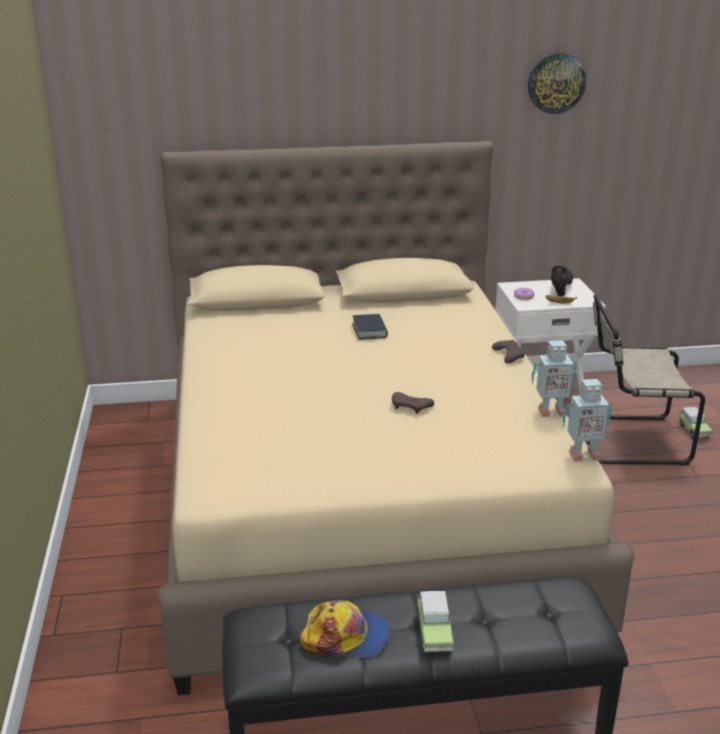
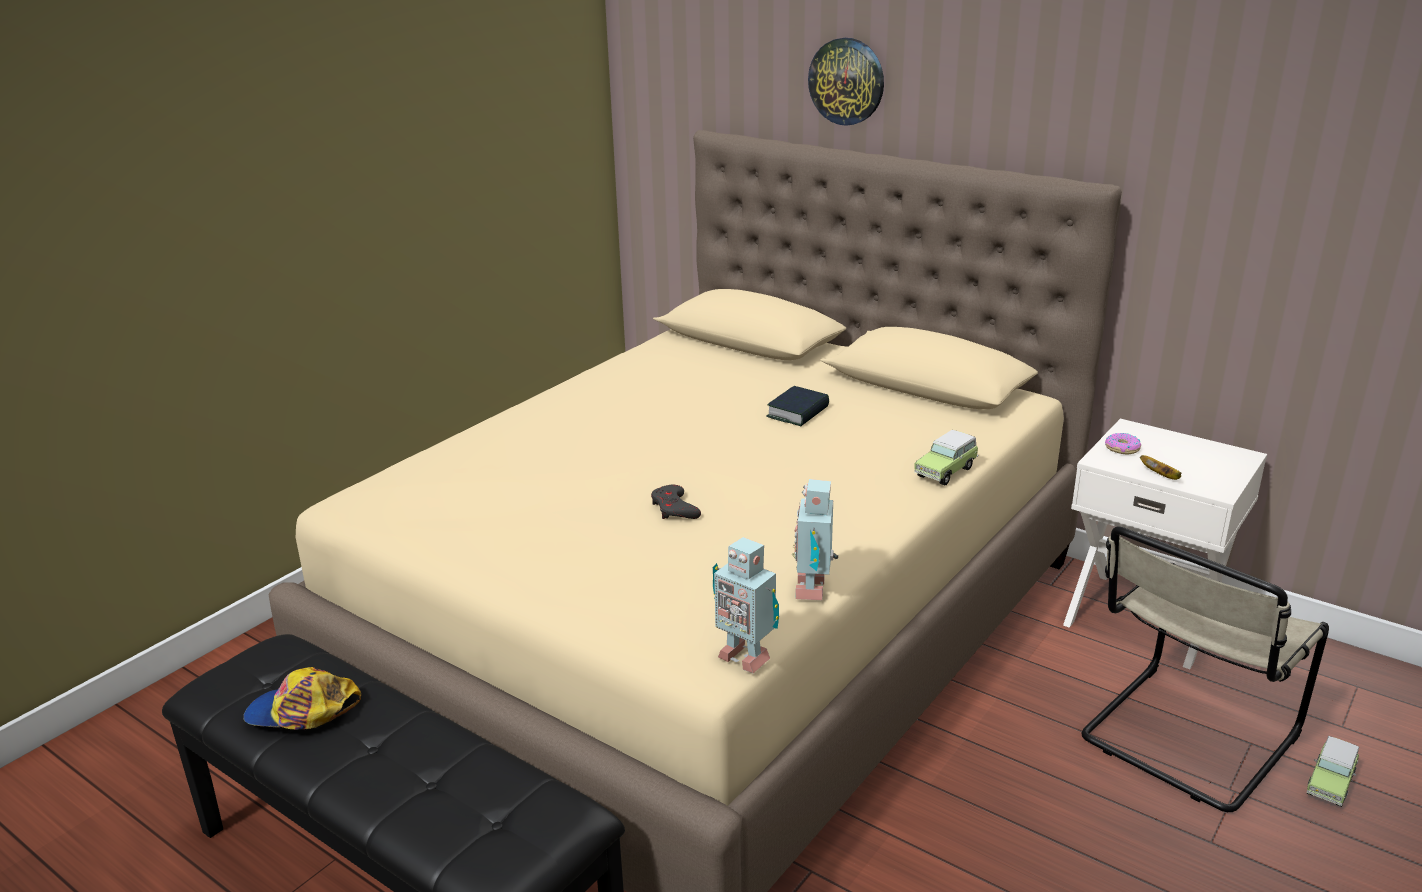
camera: 45 degrees right, 0 degrees up
(346, 637) = (302, 712): cap -> cap turned 135 degrees clockwise
(434, 632) = (367, 761): toy car -> toy car (946, 471)
(509, 355) = (905, 502): grey game controller -> none
(550, 411) = (814, 588): toy robot -> toy robot turned 60 degrees clockwise
(556, 83) = (1258, 106): wall clock -> wall clock (847, 81)
(560, 288) = (1202, 456): black shoe -> none
(627, 440) = (1184, 740): beige chair -> beige chair turned 90 degrees counterclockwise

